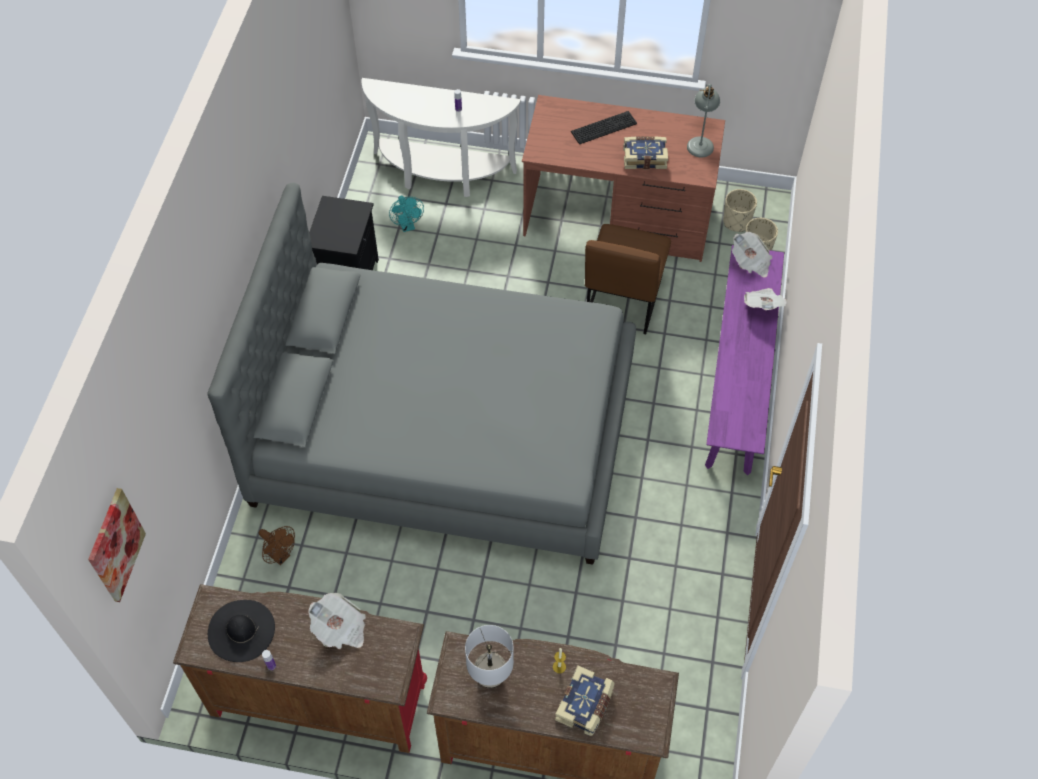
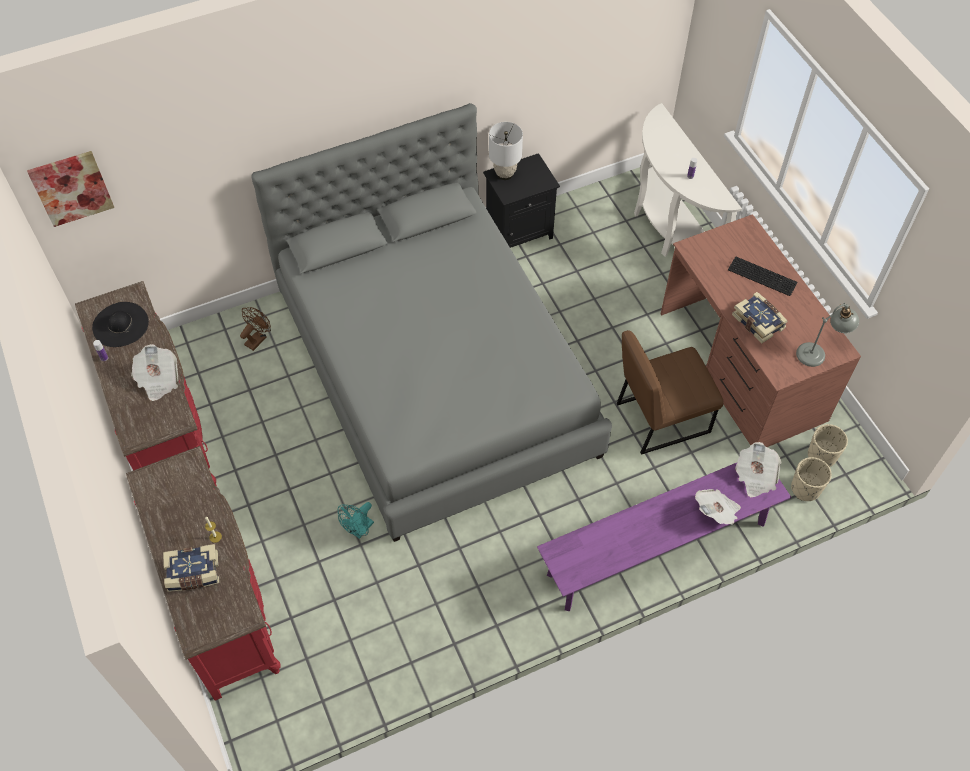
camera: 55 degrees right, 0 degrees up
(280, 556) = (258, 338): brown fan -> brown fan turned 150 degrees counterclockwise
(407, 226) = (600, 236): turquoise fan -> turquoise fan (359, 530)
(490, 677) = (178, 496): white table lamp -> white table lamp (505, 174)

